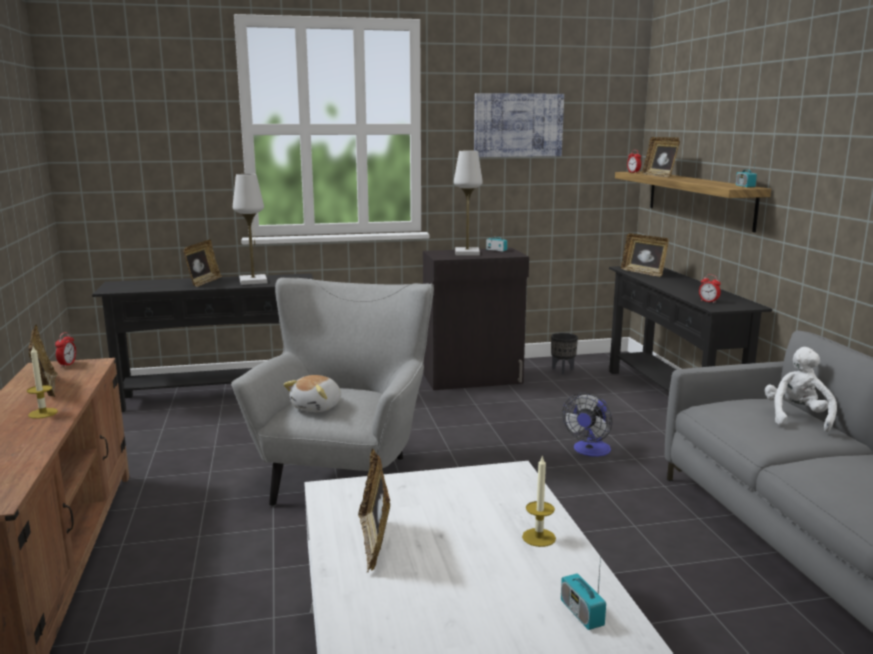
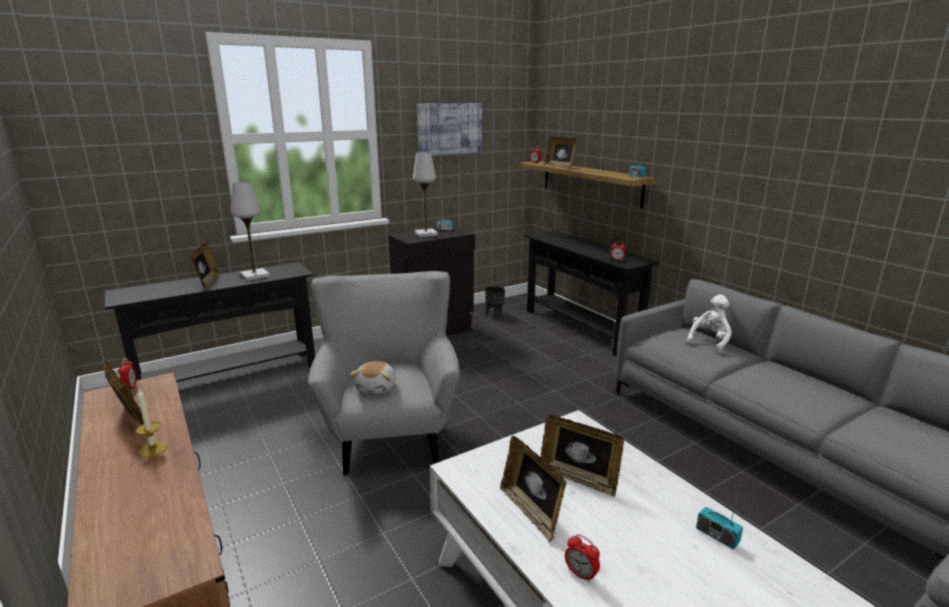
camera: 20 degrees left, 5 degrees up
(375, 609) = (581, 574): none -> alarm clock
(539, 537) = (639, 477): candle -> none
(589, 451) = (553, 379): fan -> none
(643, 272) = (552, 238): picture frame -> picture frame (578, 478)
(797, 417) = (709, 341): white plush toy -> white plush toy turned 45 degrees clockwise

